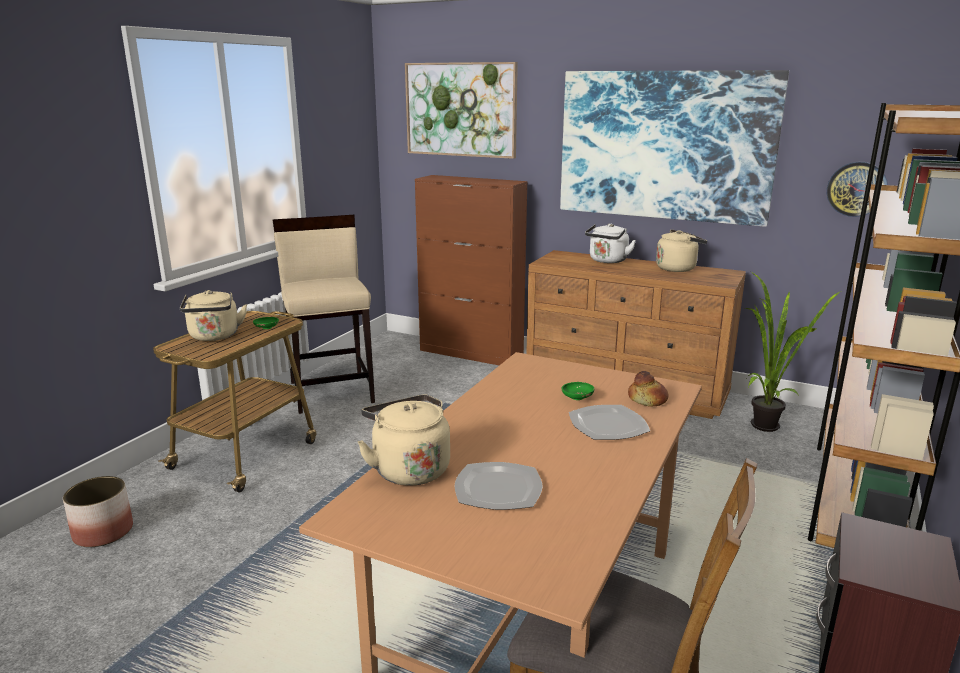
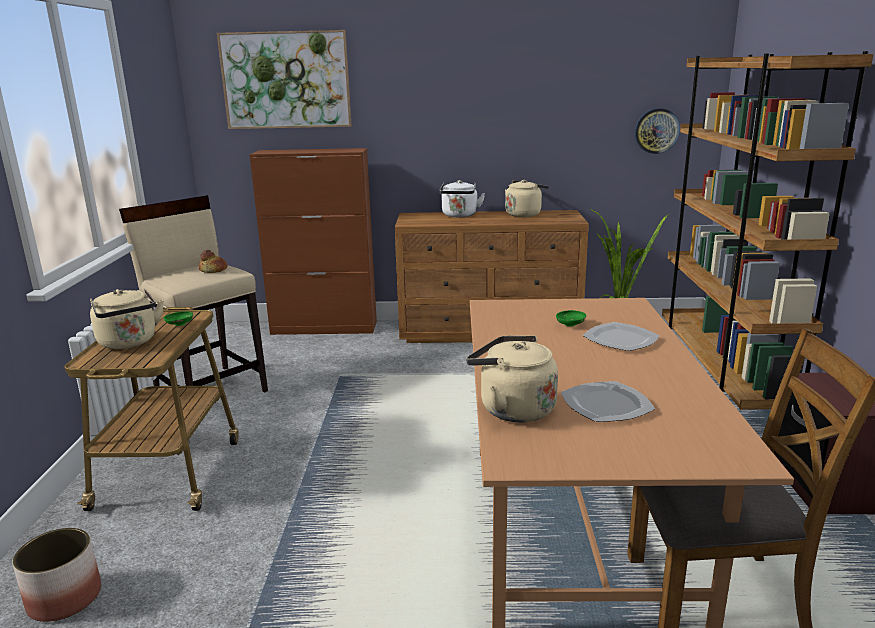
camera: 25 degrees left, 0 degrees up
(647, 399) = (622, 315): bread -> bread (213, 270)
(665, 146) = (497, 105): picture -> none

